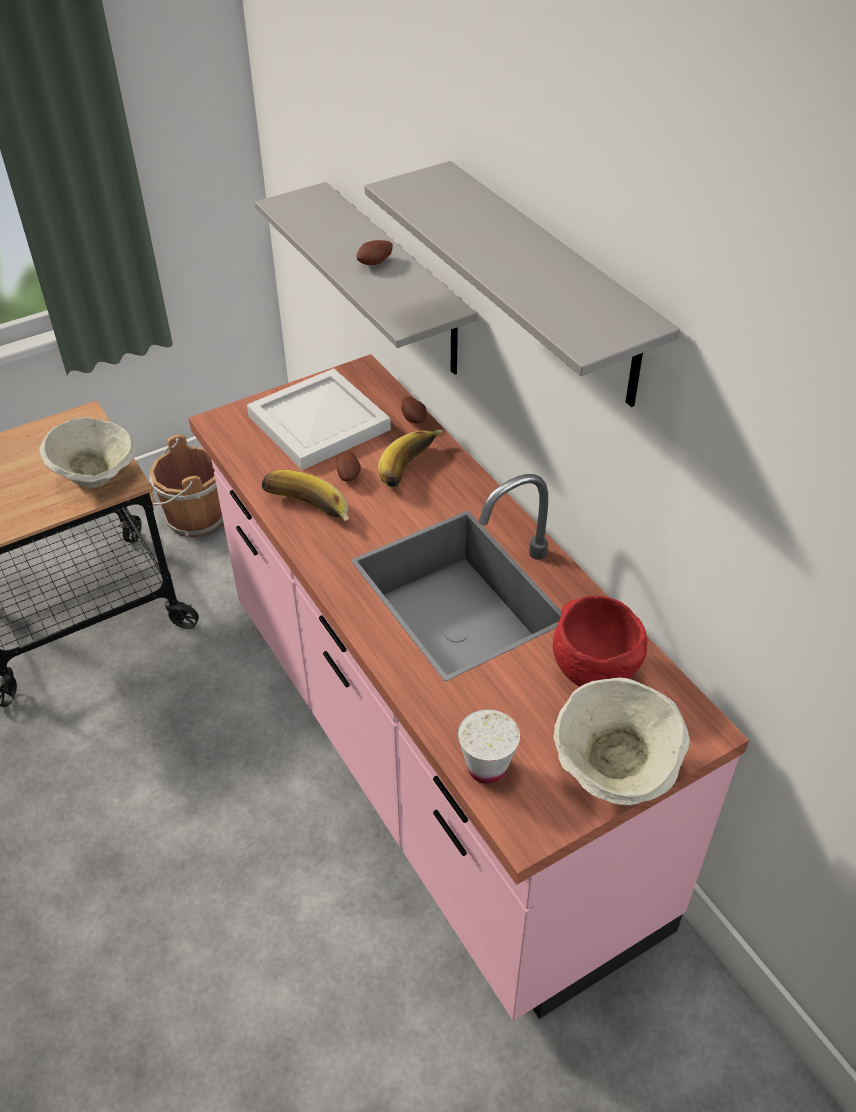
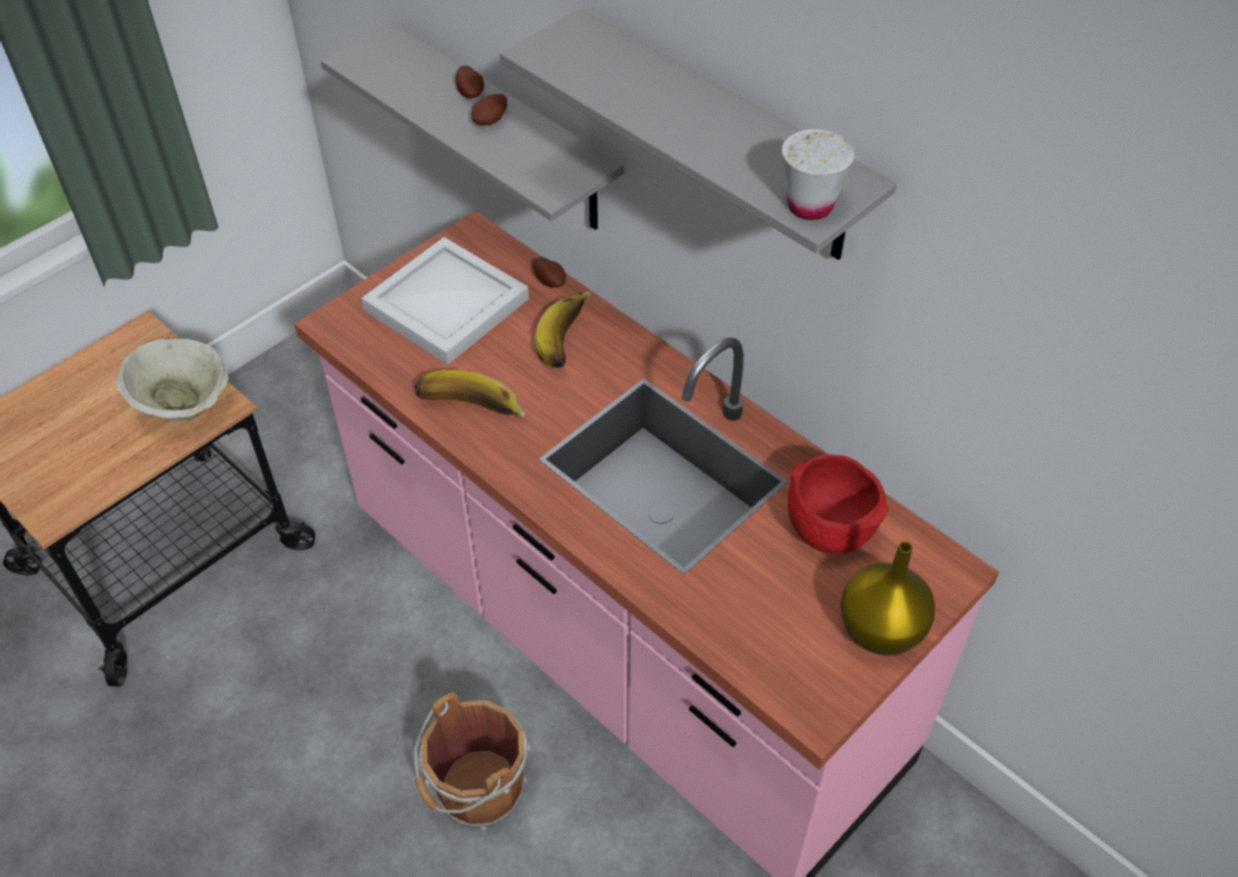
camera: 15 degrees left, 5 degrees up
(193, 518) = (266, 418): brown bucket -> brown bucket (477, 792)
(349, 475) = (502, 361): potato -> potato (471, 93)
(487, 768) = (757, 658): white cup -> white cup (810, 206)
(615, 769) = (882, 630): beige bowl -> yellow vase

